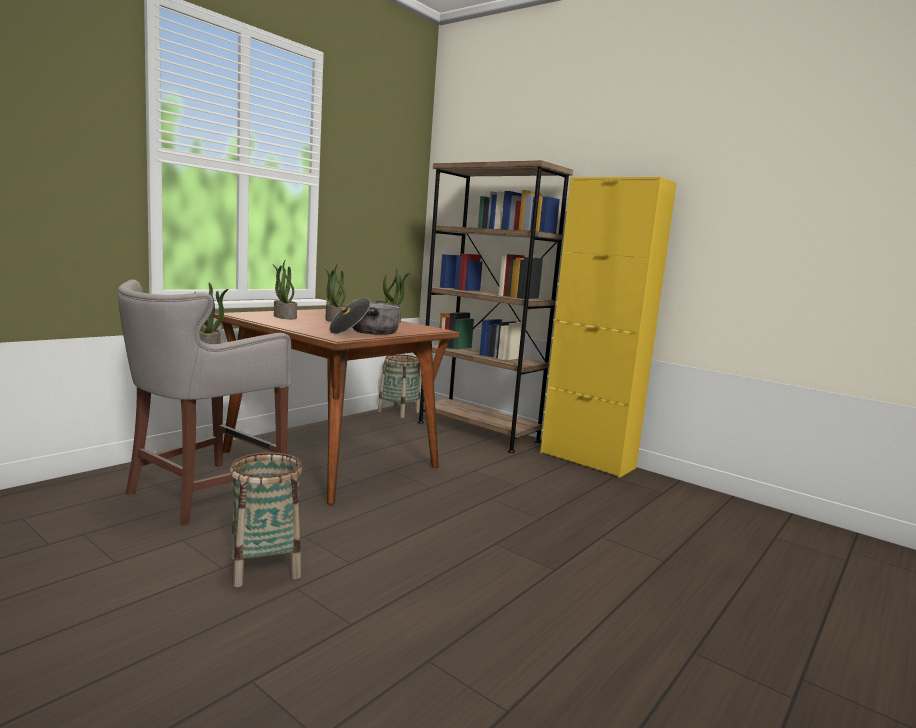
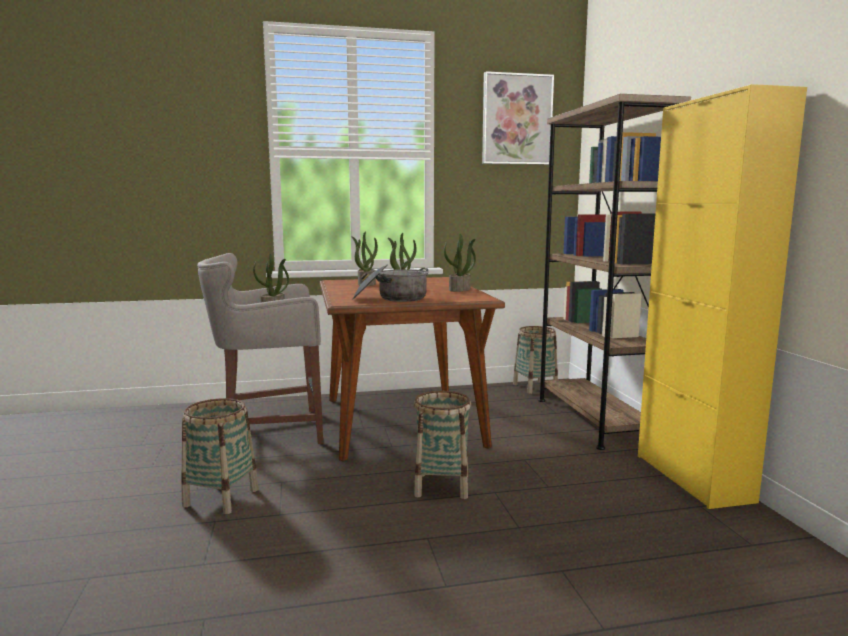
camera: 40 degrees right, 0 degrees up
(385, 156) = (516, 119): none -> picture
(447, 504) = (441, 486): none -> basket

